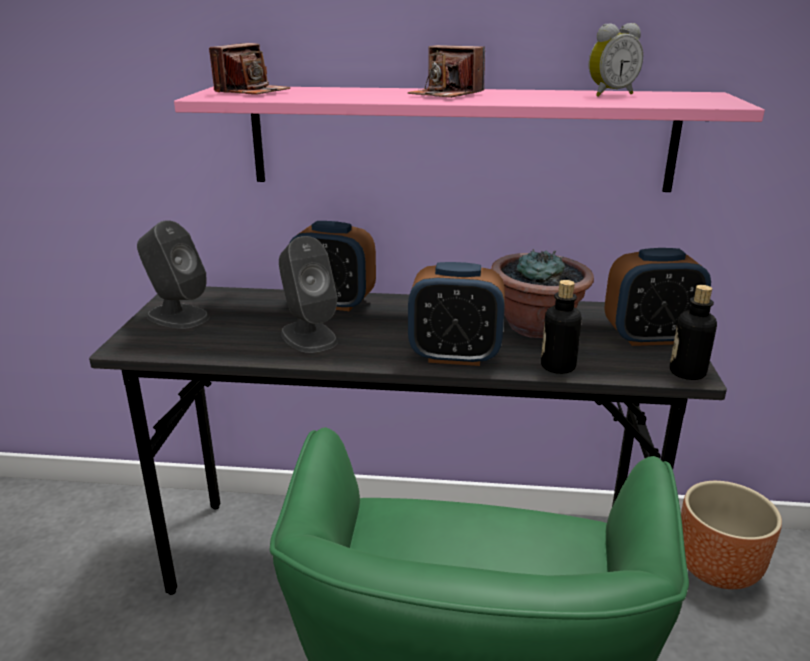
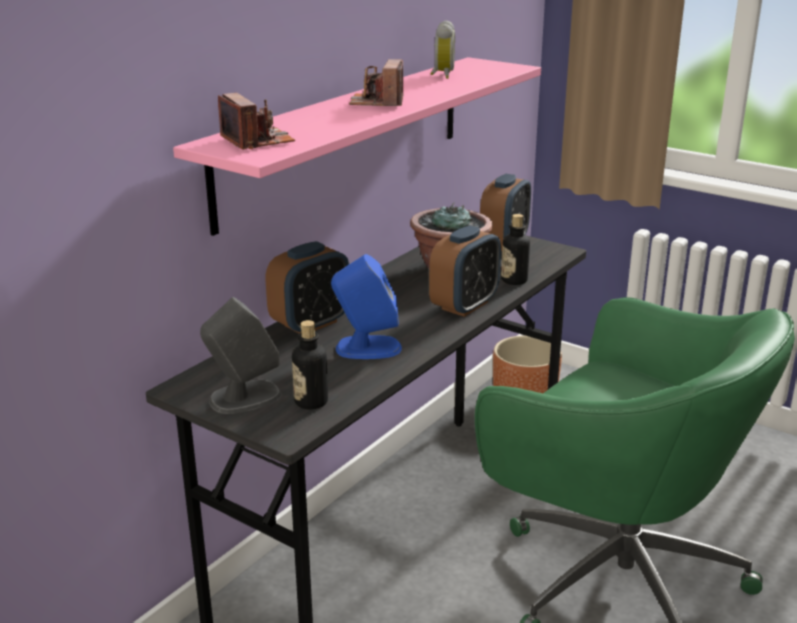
camera: 60 degrees left, 0 degrees up
(308, 336) = (367, 348): grey speaker -> blue speaker
(445, 95) = (378, 102): camera -> camera turned 120 degrees clockwise
(687, 372) = (558, 251): bottle -> bottle (311, 402)

